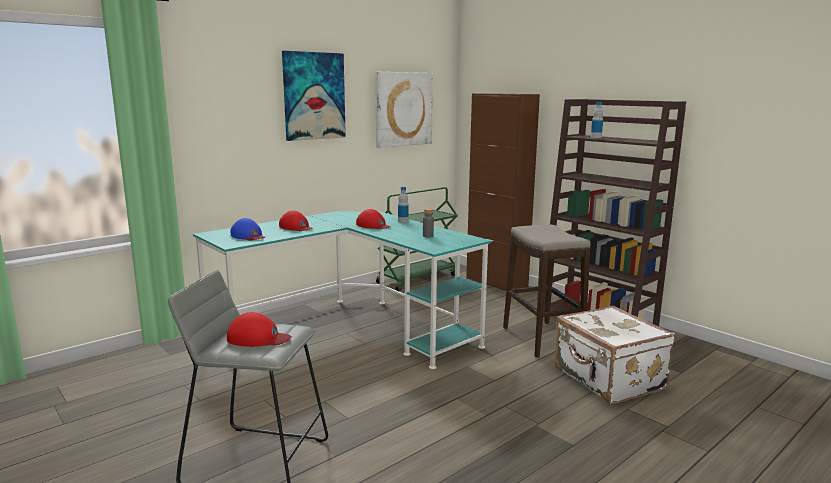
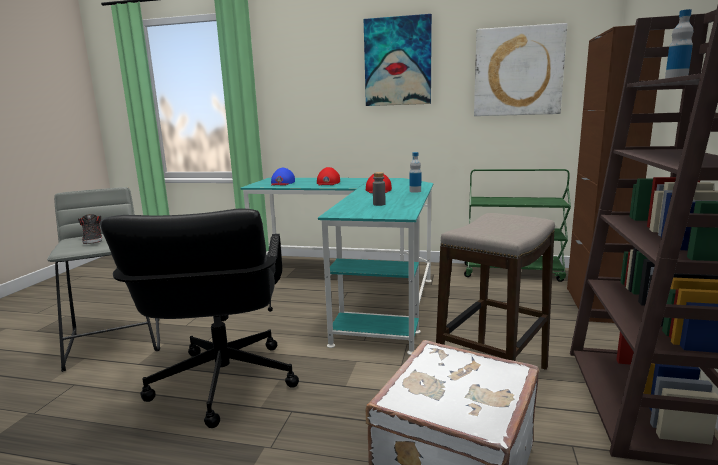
camera: 55 degrees right, 0 degrees up
(258, 338) = (93, 240): red cap -> black shoe
(431, 421) = (223, 382): none -> black office chair

